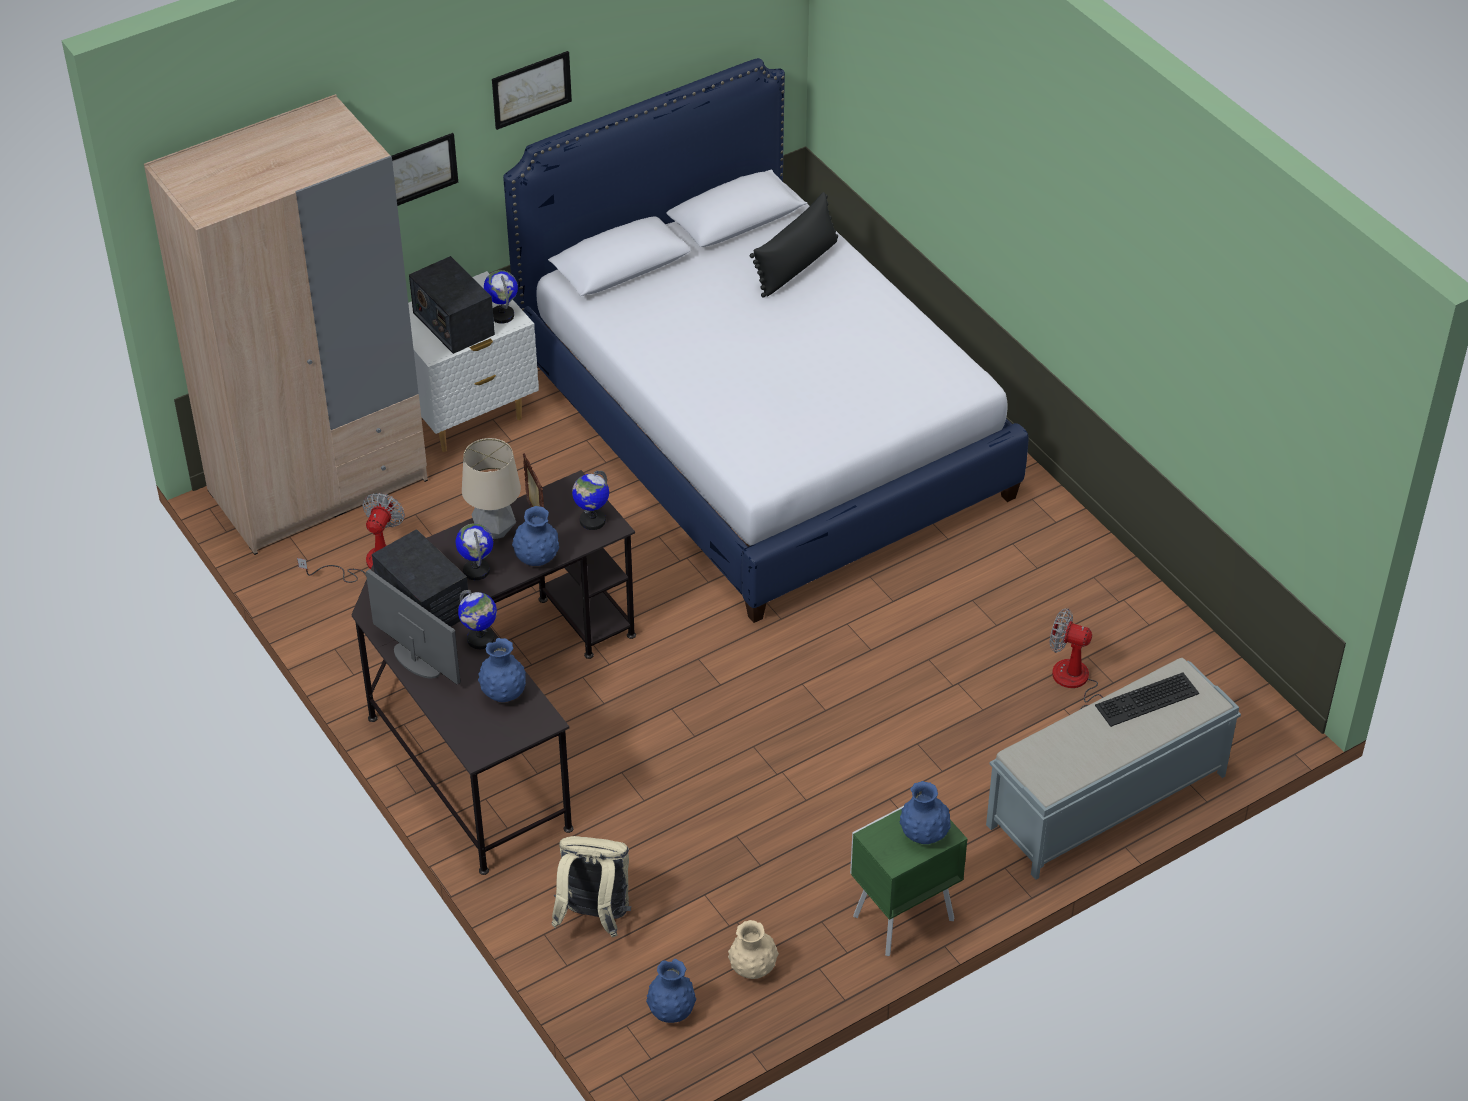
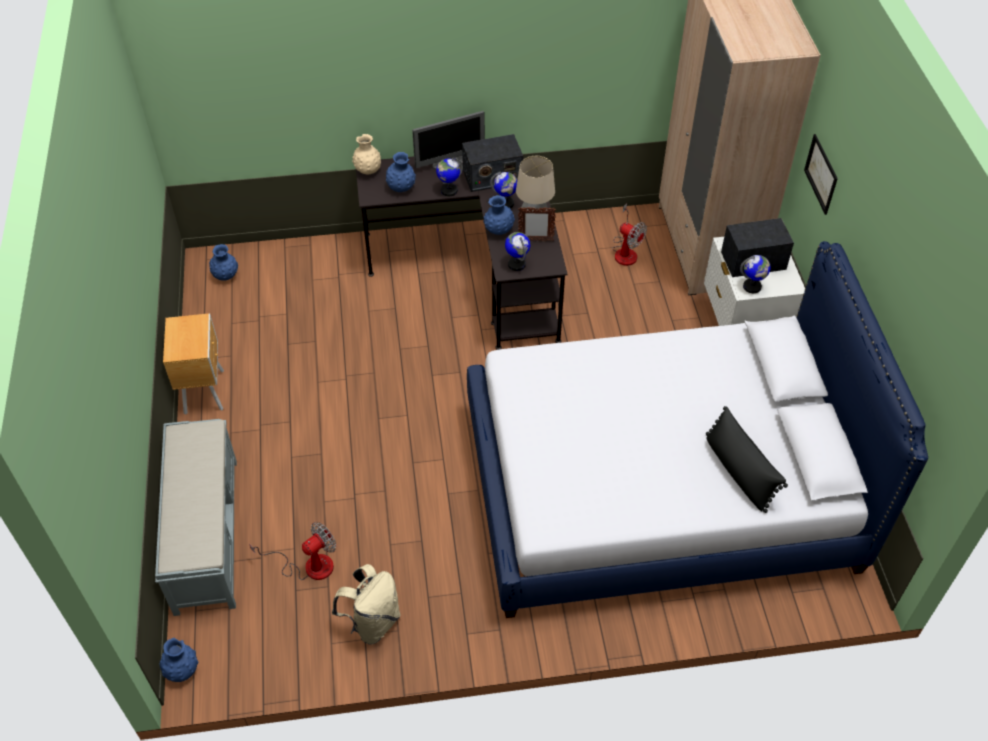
camera: 115 degrees right, 5 degrees up
(531, 89) = (866, 219): picture -> none
(594, 917) = (306, 266): beige backpack -> beige backpack (372, 622)
(752, 969) = (225, 316): beige vase -> beige vase (368, 171)
(901, 918) = (205, 391): green nightstand -> brown nightstand
(924, 835) = (181, 343): blue vase -> blue vase (182, 670)
(1147, 701) = (200, 521): keyboard -> none

